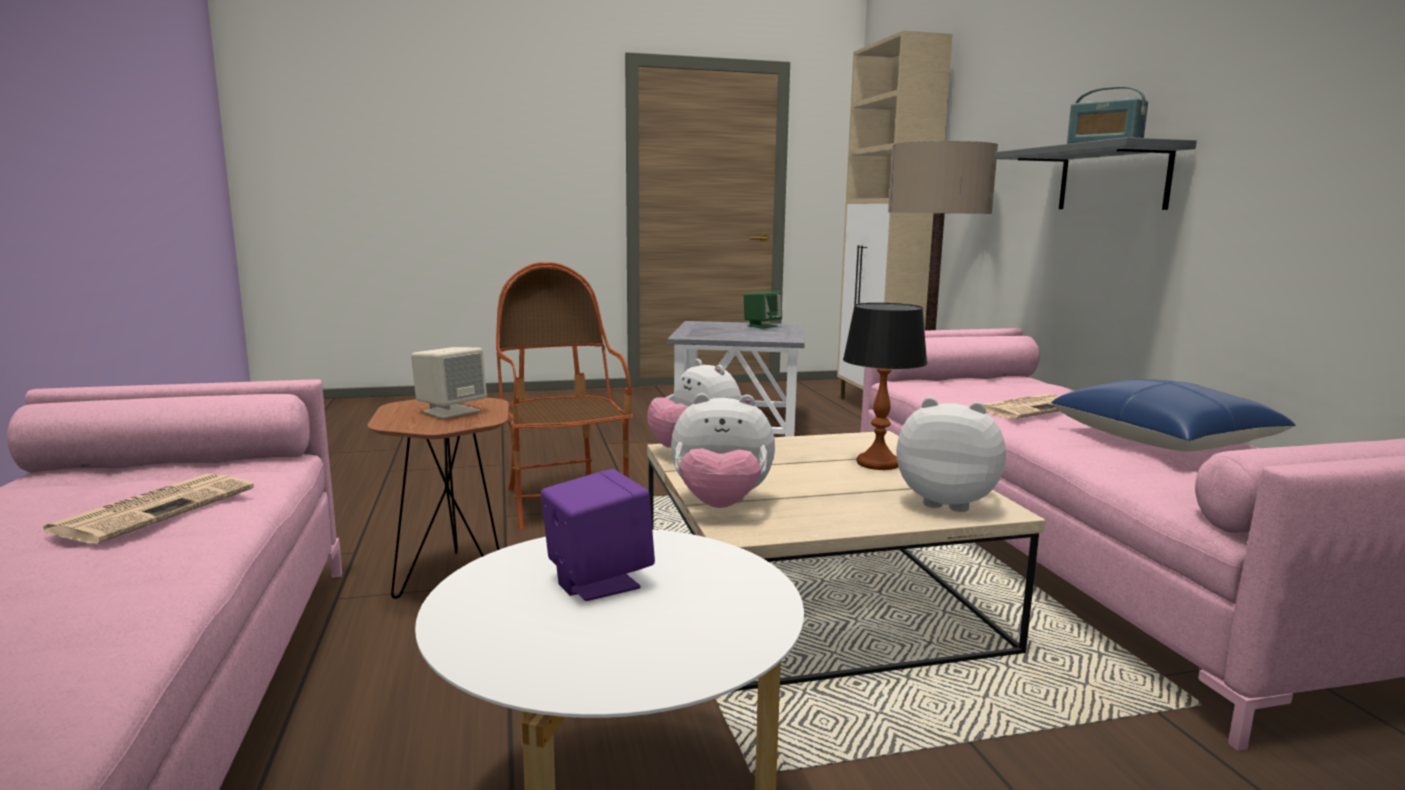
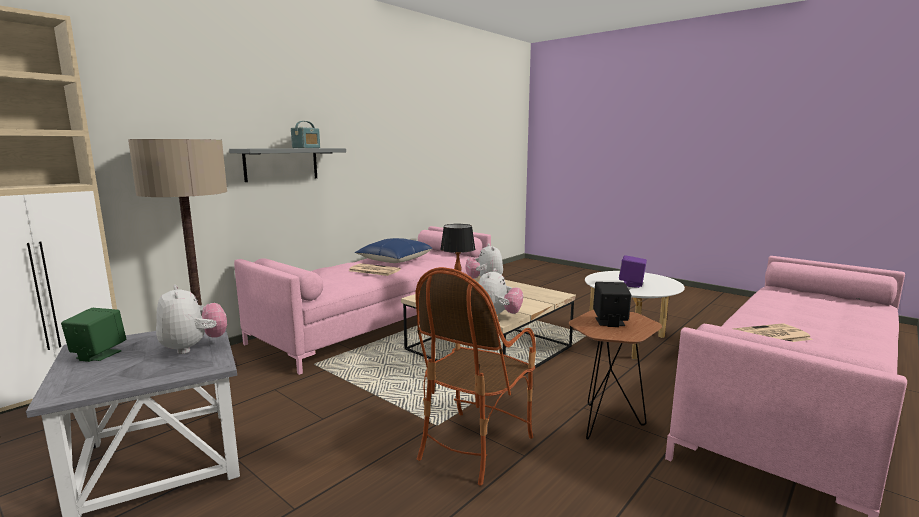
camera: 125 degrees left, 0 degrees up
(451, 411) = (610, 322): beige speaker -> black speaker
(721, 505) = (545, 300): plush toy -> plush toy (193, 347)

